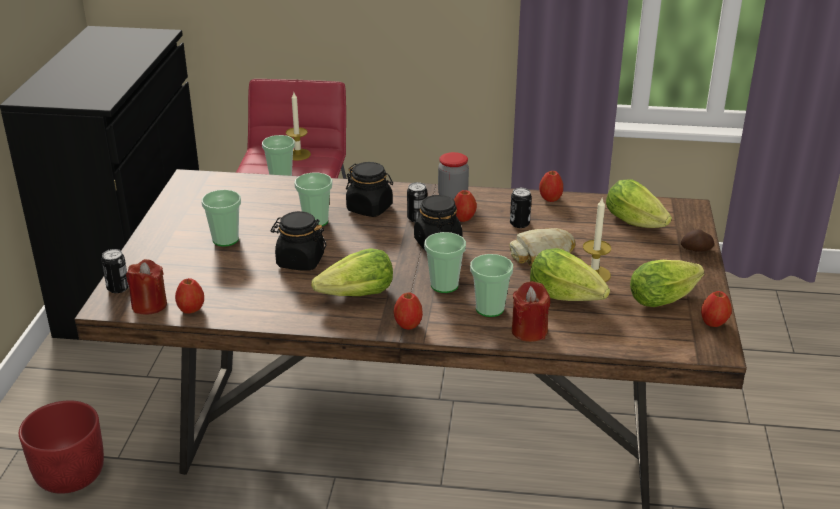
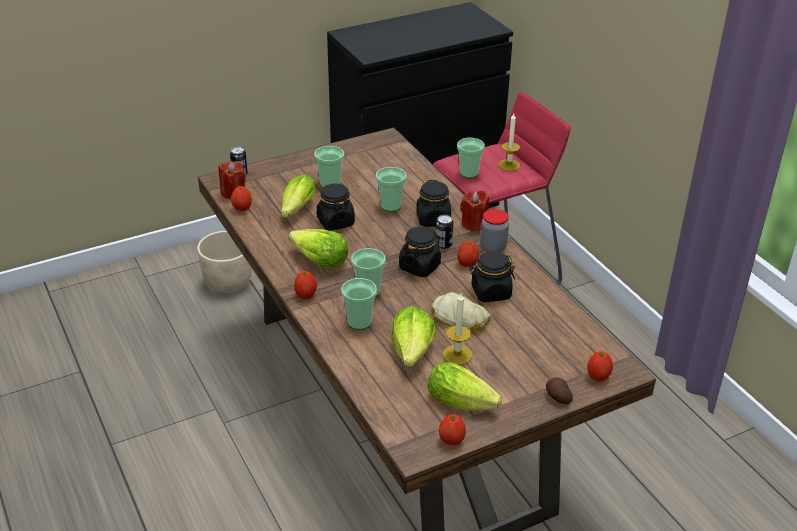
camera: 55 degrees right, 5 degrees up
(69, 475) = (227, 282): red planter -> beige planter
(519, 224) = (490, 292): can -> black jar
(529, 331) = (349, 350): red candle -> red candle (474, 224)
(550, 198) = (548, 293): apple -> apple (598, 376)
(638, 222) = (564, 351): lettuce -> lettuce (296, 210)

